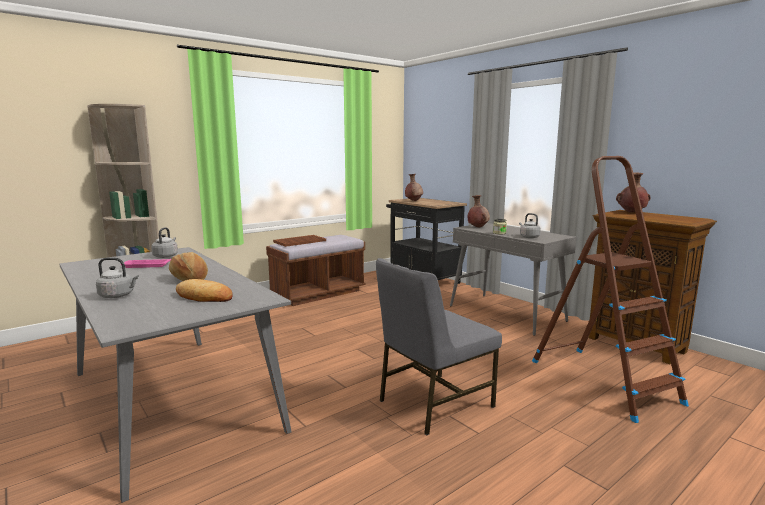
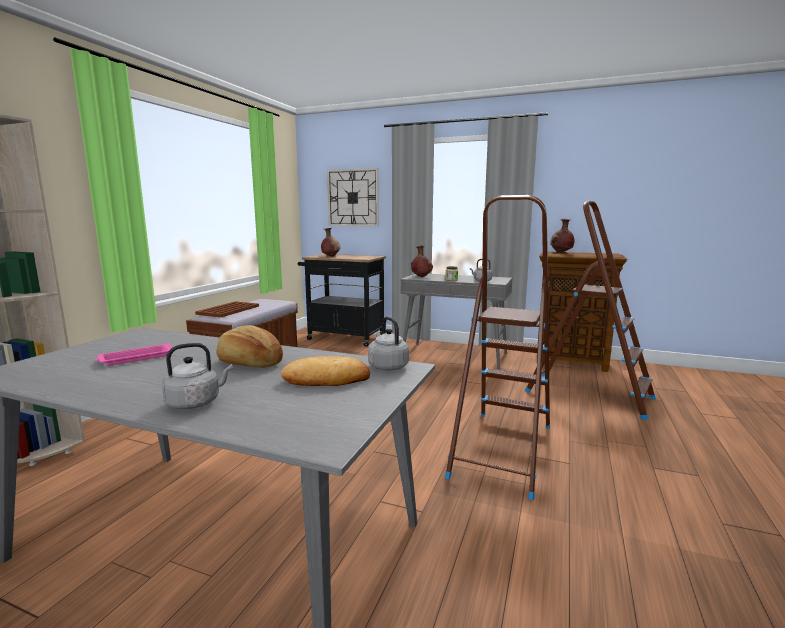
camera: 30 degrees left, 0 degrees up
(166, 256) = (137, 342): grey kettle -> grey kettle (387, 366)
(433, 403) = (503, 449): grey chair -> brown step ladder
(444, 144) = (353, 198): none -> wall clock

